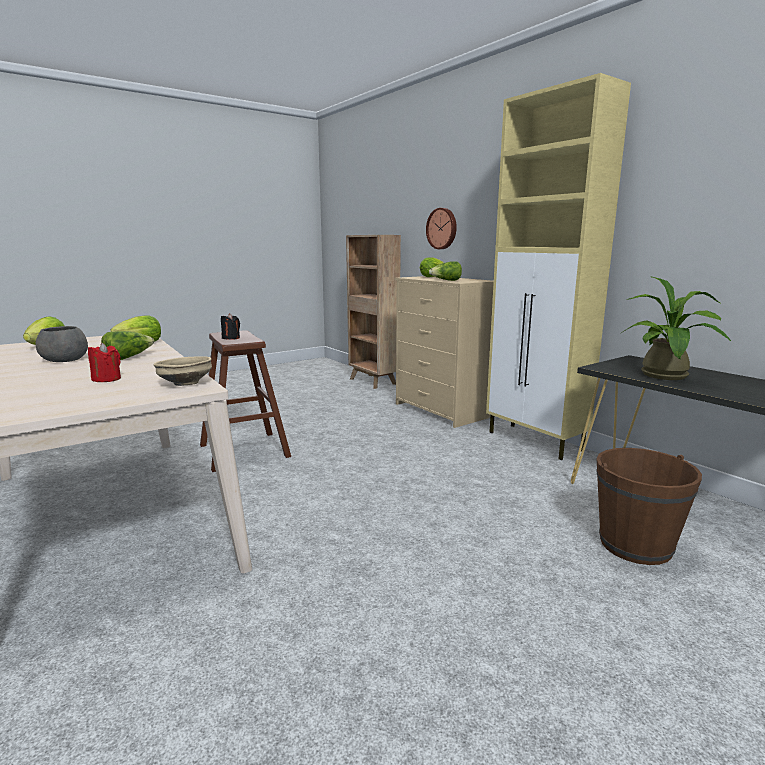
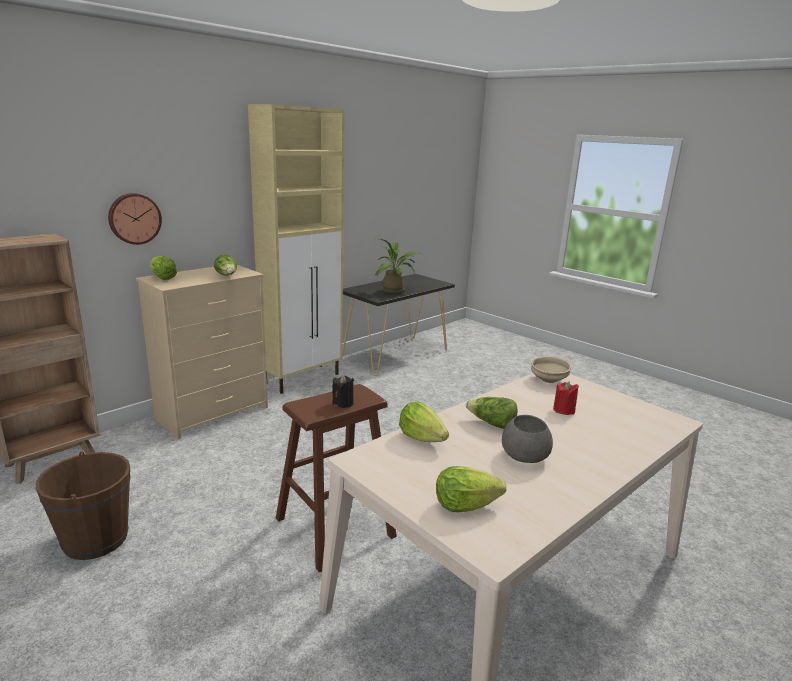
camera: 100 degrees left, 5 degrees up
(635, 545) = (441, 370): brown bucket -> brown bucket (95, 539)

